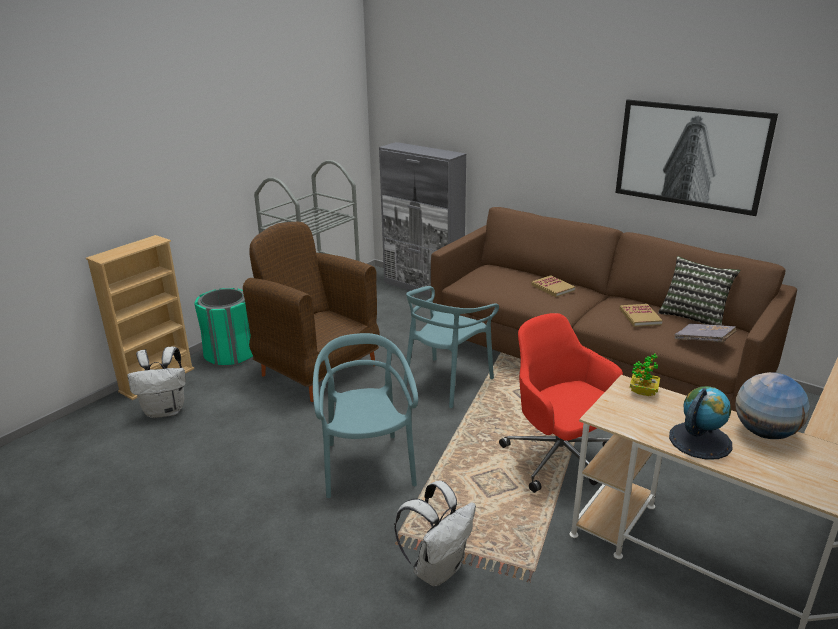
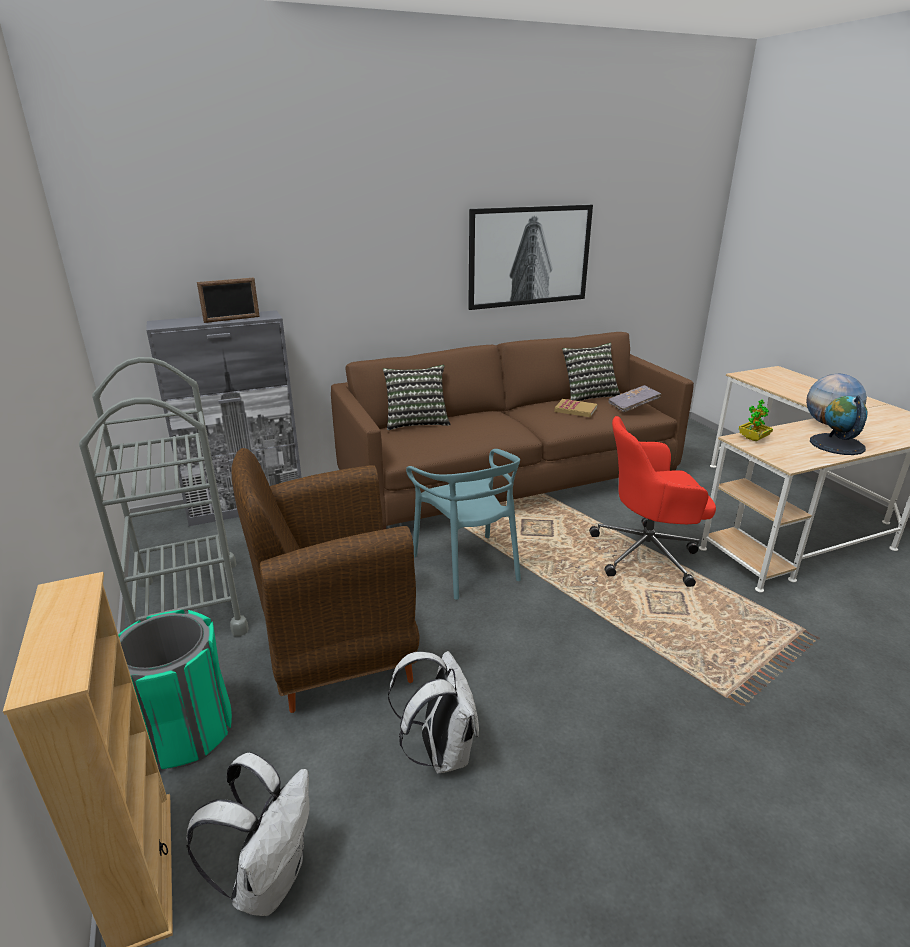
camera: 60 degrees left, 0 degrees up
(367, 466) = (589, 679): turquoise chair -> none
(426, 152) = (232, 319): none -> picture frame
(438, 568) = (789, 688): white backpack -> white backpack (440, 751)
(518, 271) = (416, 422): none -> pillow
(552, 288) = (480, 420): book -> none

